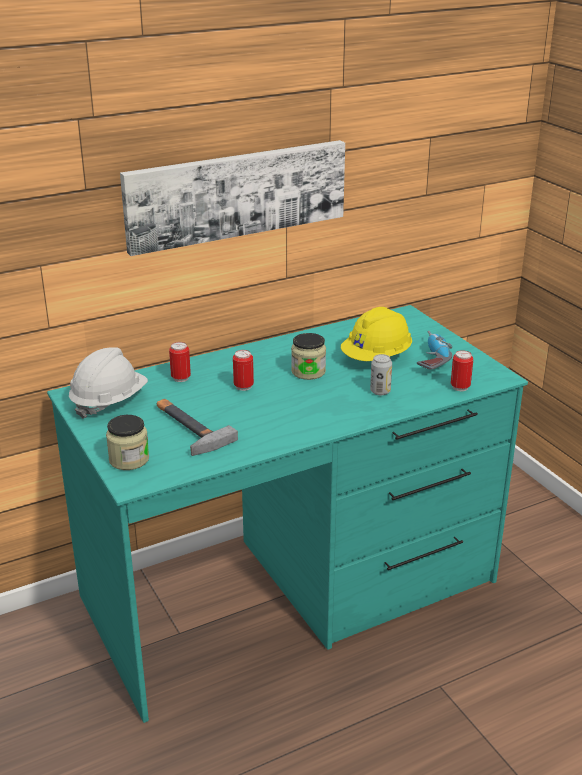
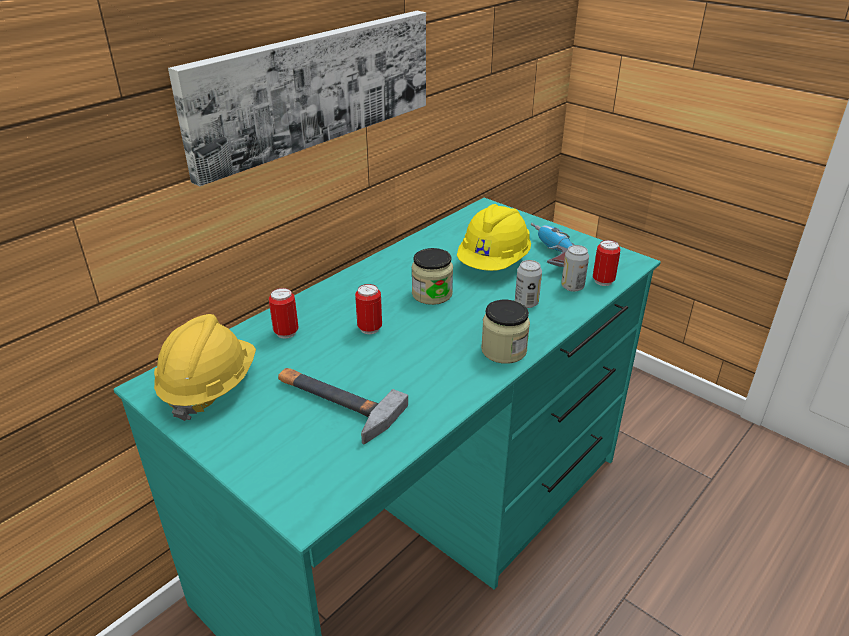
camera: 20 degrees left, 5 degrees up
(109, 402) = (209, 387): white hard hat -> yellow hard hat
(129, 459) = (282, 472): jar -> jar (503, 350)
(429, 387) = (572, 287): none -> can

